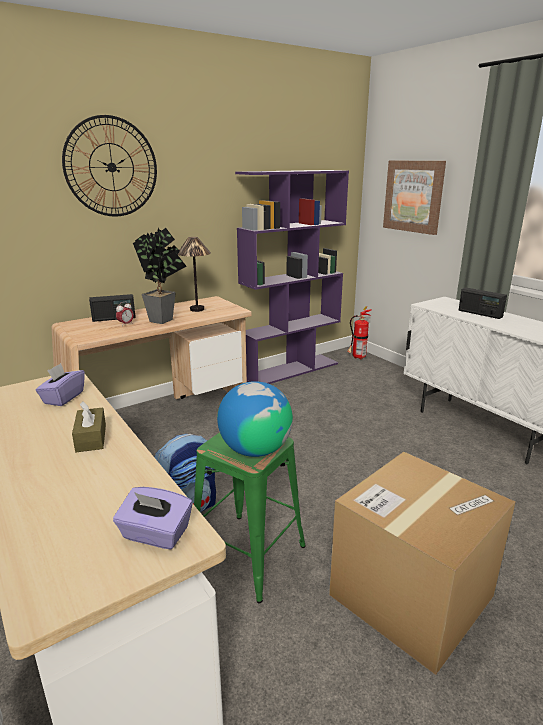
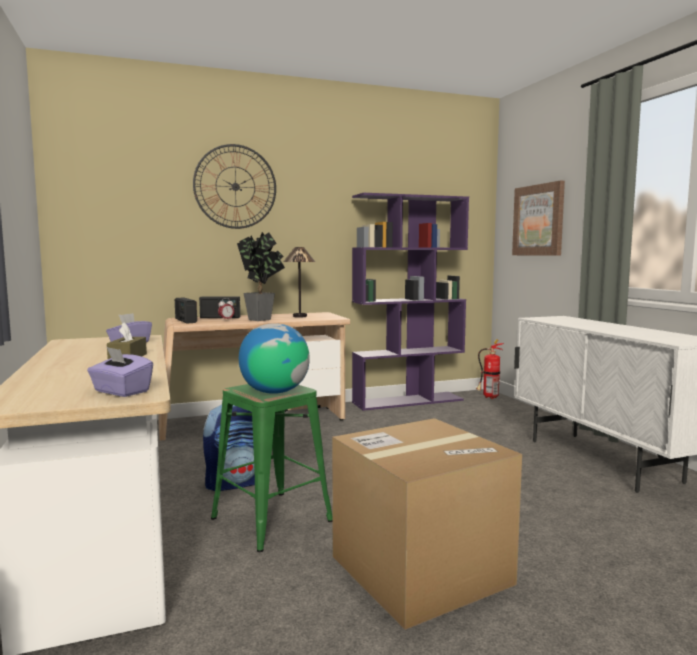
camera: 15 degrees right, 15 degrees down
(480, 313) = (588, 323): radio -> radio (185, 321)

